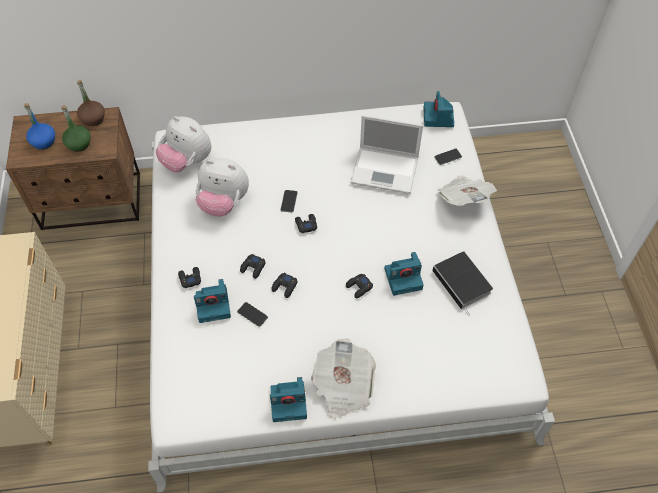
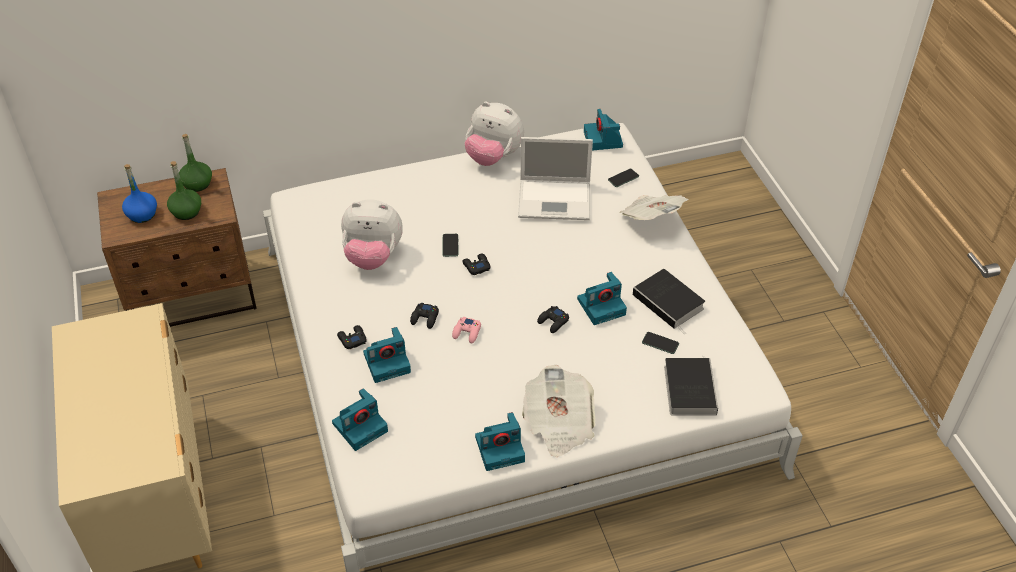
camera: 10 degrees left, 10 degrees down
(93, 119) = (197, 184): brown bottle -> green bottle
(179, 362) = (360, 426): none -> camera
(187, 161) = (318, 219): plush toy -> plush toy (493, 157)
(252, 314) = (436, 366): phone -> phone (660, 343)
(285, 287) = (467, 332): black game controller -> pink game controller
(462, 369) = (689, 388): none -> book

